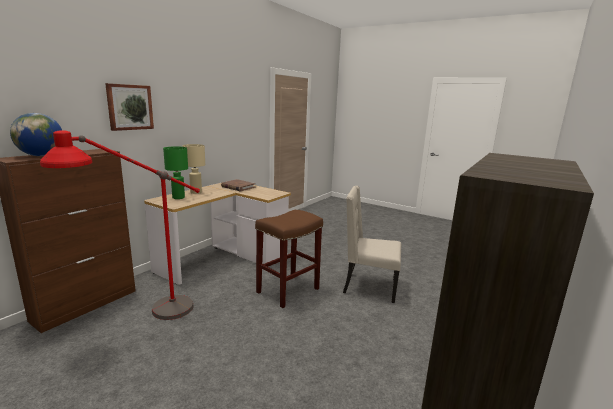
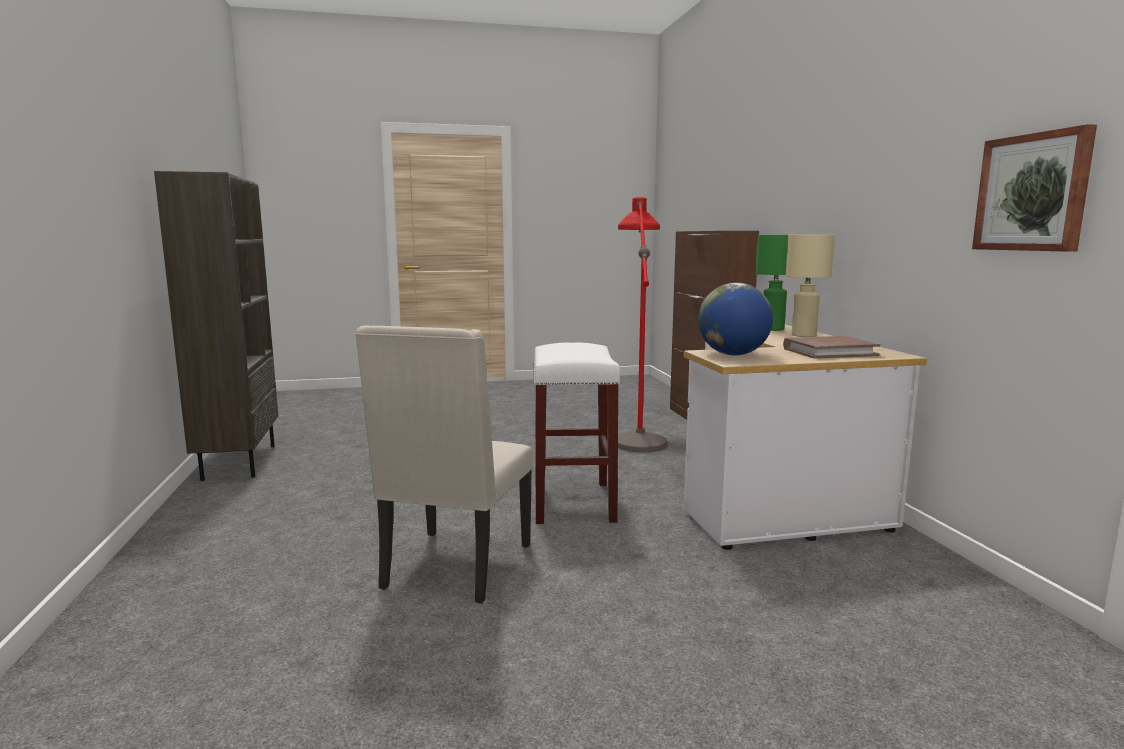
camera: 135 degrees right, 5 degrees down
(41, 156) = (707, 230): globe -> globe (733, 354)
(129, 107) = (794, 168): picture -> picture (1033, 193)
(287, 291) = (572, 502): brown stool -> white stool
(368, 287) = (455, 567): beige chair -> beige chair turned 135 degrees clockwise

